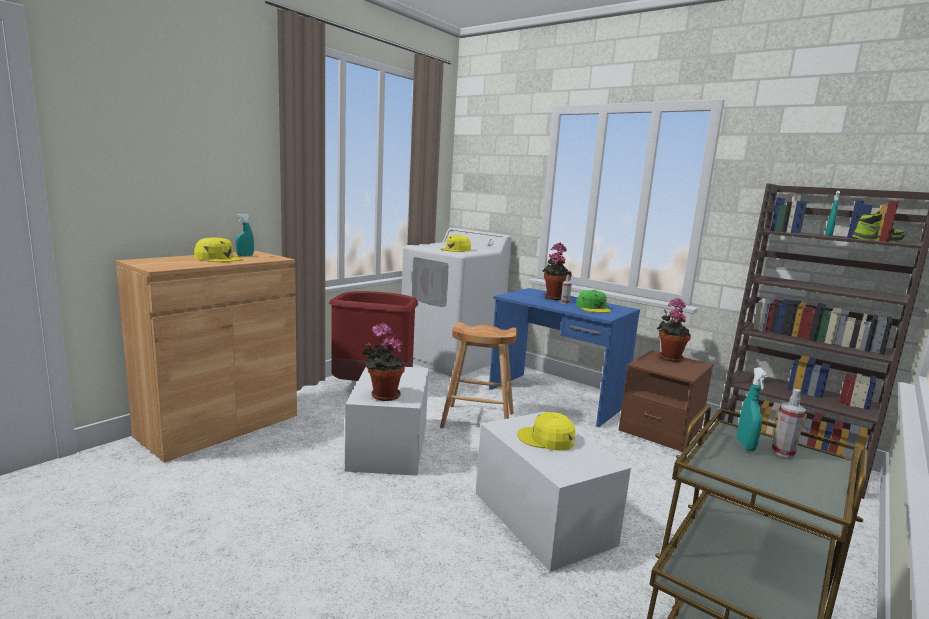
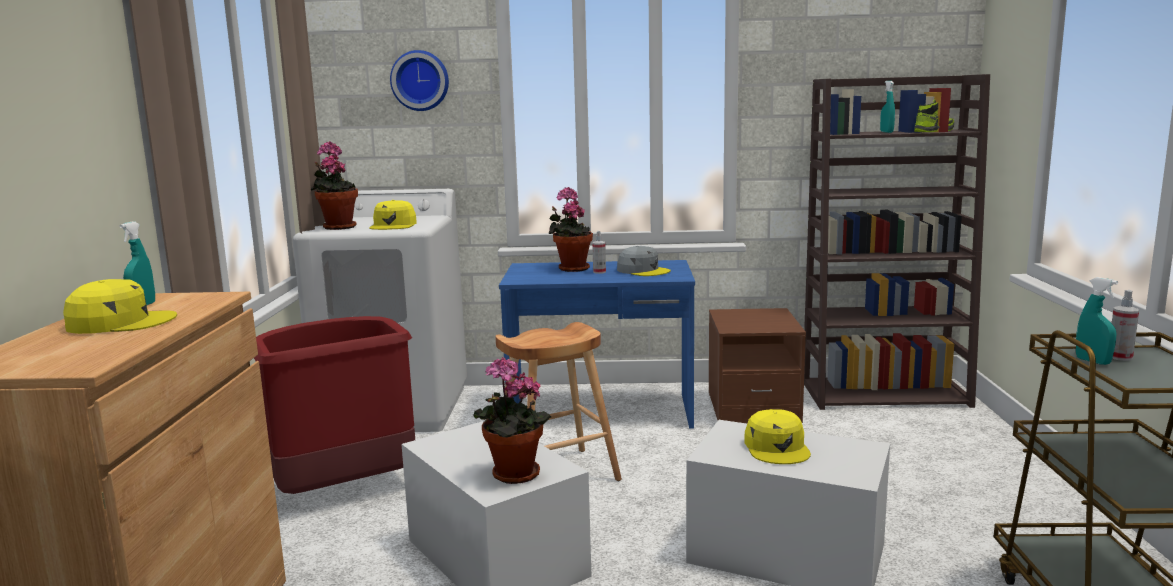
camera: 35 degrees left, 0 degrees up
(504, 166) = (420, 80): none -> wall clock
(546, 439) = (777, 448): yellow cap -> yellow cap turned 75 degrees counterclockwise
(593, 308) = (643, 270): green cap -> grey cap
(669, 357) = (740, 313): potted plant -> potted plant (338, 227)

